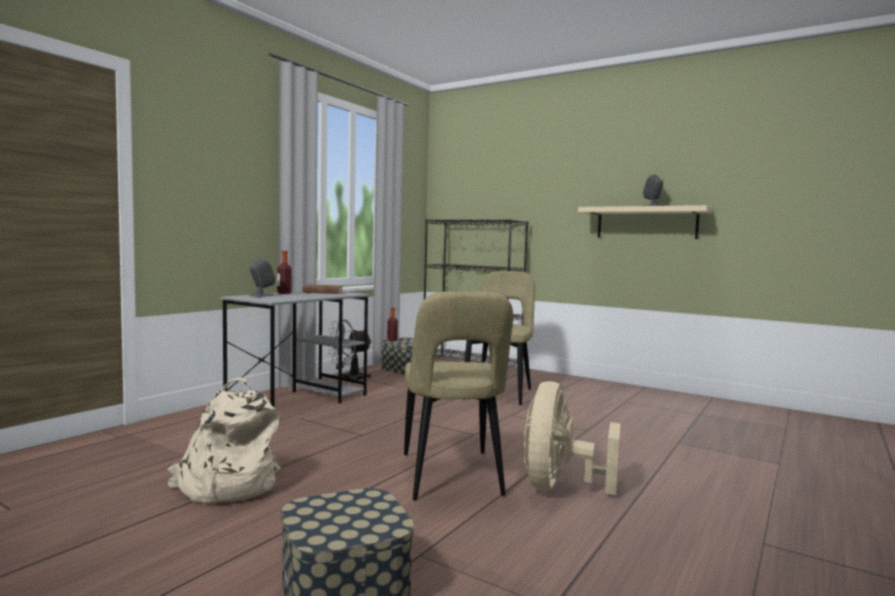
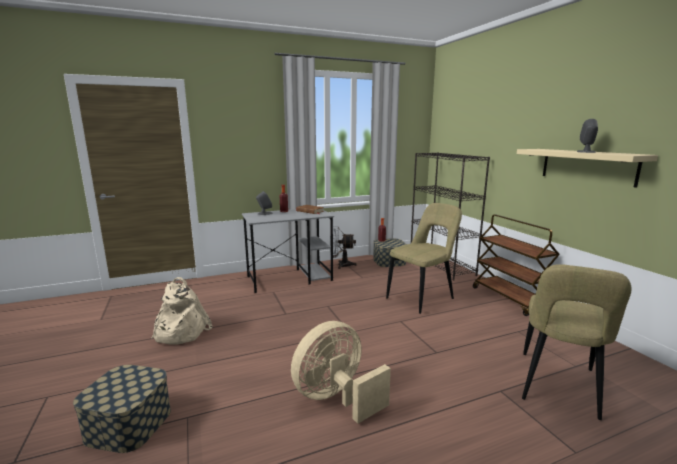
camera: 35 degrees right, 10 degrees up
(452, 477) = (284, 365): beige chair -> beige chair (558, 387)
(580, 381) = (510, 299): none -> brown cart

